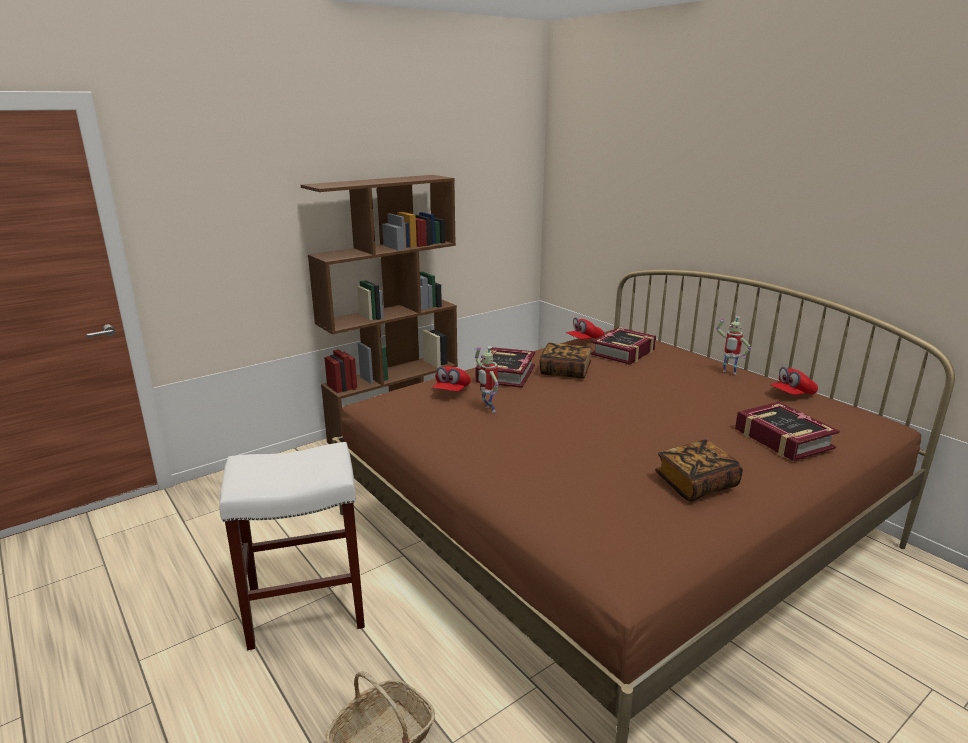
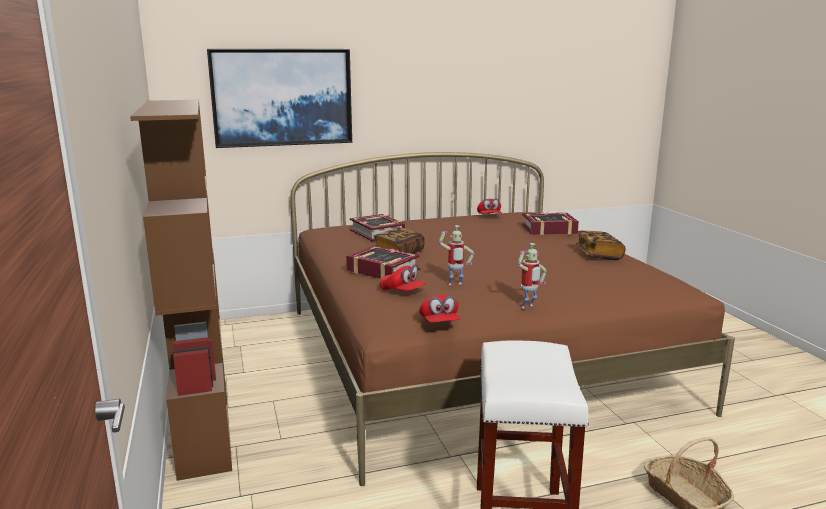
camera: 70 degrees left, 5 degrees down
(584, 340) = (335, 238): red cap -> red cap (439, 323)
(631, 185) = (282, 97): none -> picture
(728, 373) = (443, 220): toy robot -> toy robot (528, 307)

